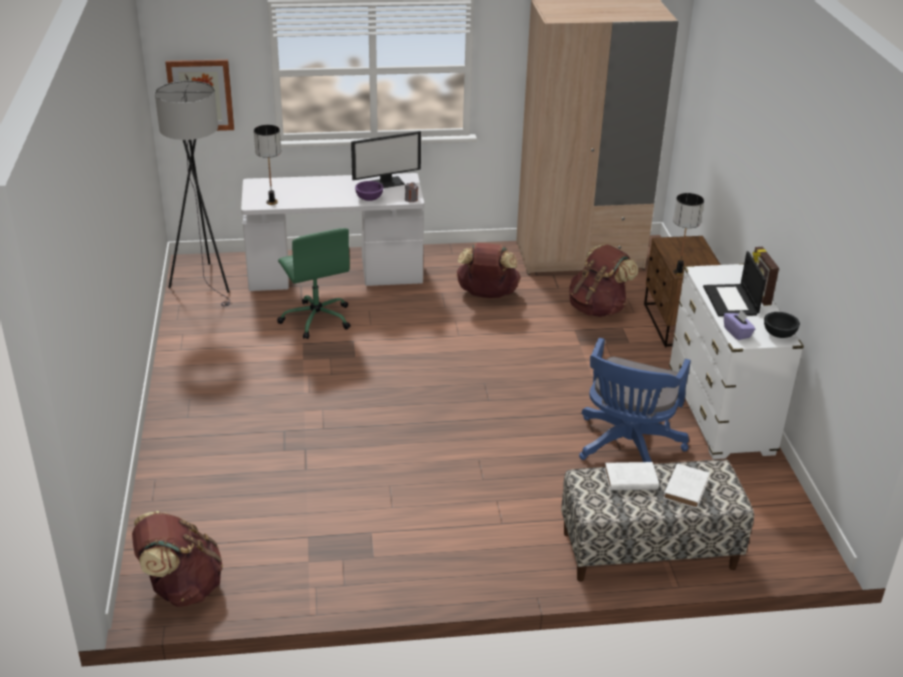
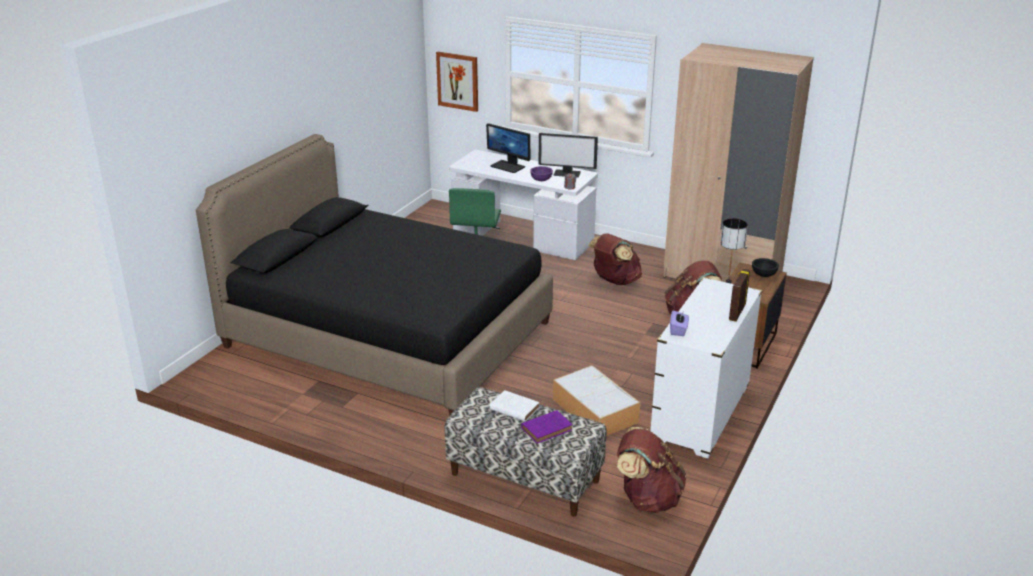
camera: 35 degrees right, 5 degrees down
(181, 587) = (220, 379): brown backpack -> brown backpack (647, 498)
(206, 283) = (434, 220): grey floor lamp -> none
(271, 202) = (473, 167): table lamp -> none
(311, 191) = (508, 166): none -> monitor
(322, 446) = (388, 334): none -> black bed
(627, 448) = (594, 410): blue office chair -> storage box
(686, 487) = (548, 428): white book -> purple book
(731, 301) = (706, 309): laptop -> none
(779, 334) = (712, 341): black bowl -> black bowl (764, 274)

